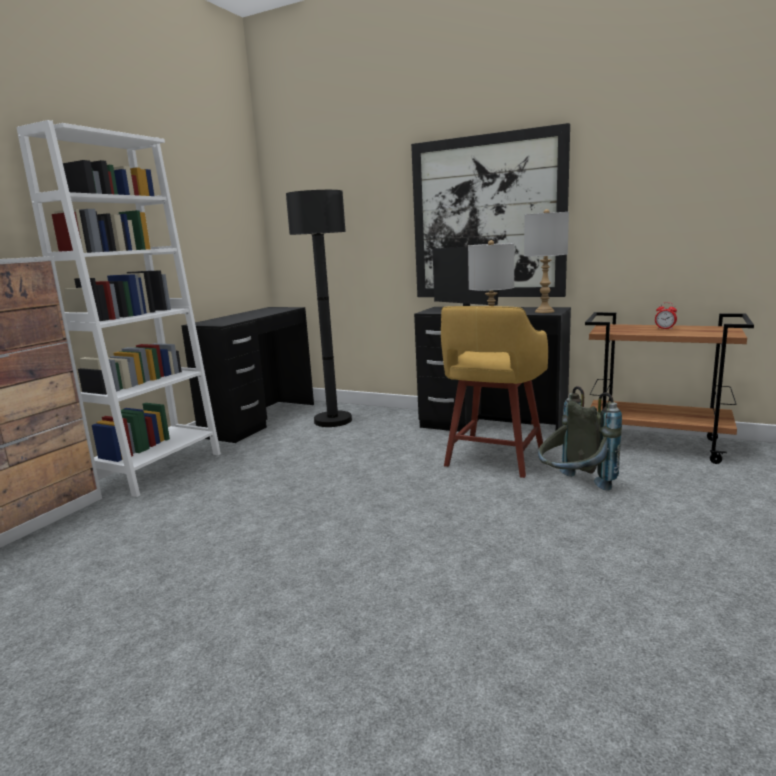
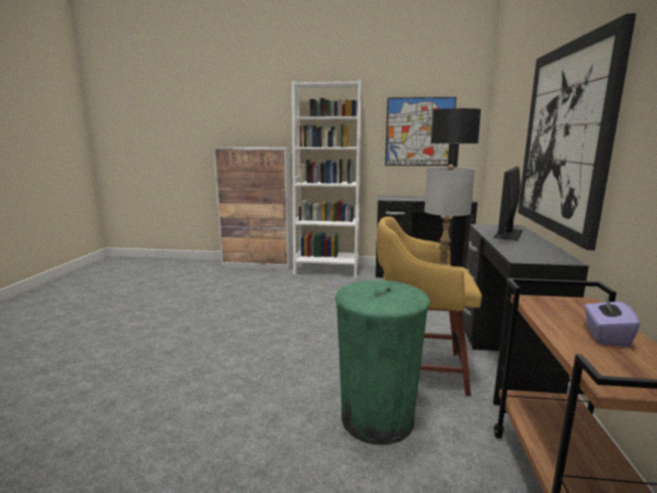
camera: 70 degrees right, 0 degrees up
(206, 225) = (419, 132): none -> picture
(544, 311) = (529, 256): grey table lamp -> none
(573, 488) = (377, 419): grey backpack -> green trash can
(665, 328) = (605, 336): alarm clock -> purple tissue box

